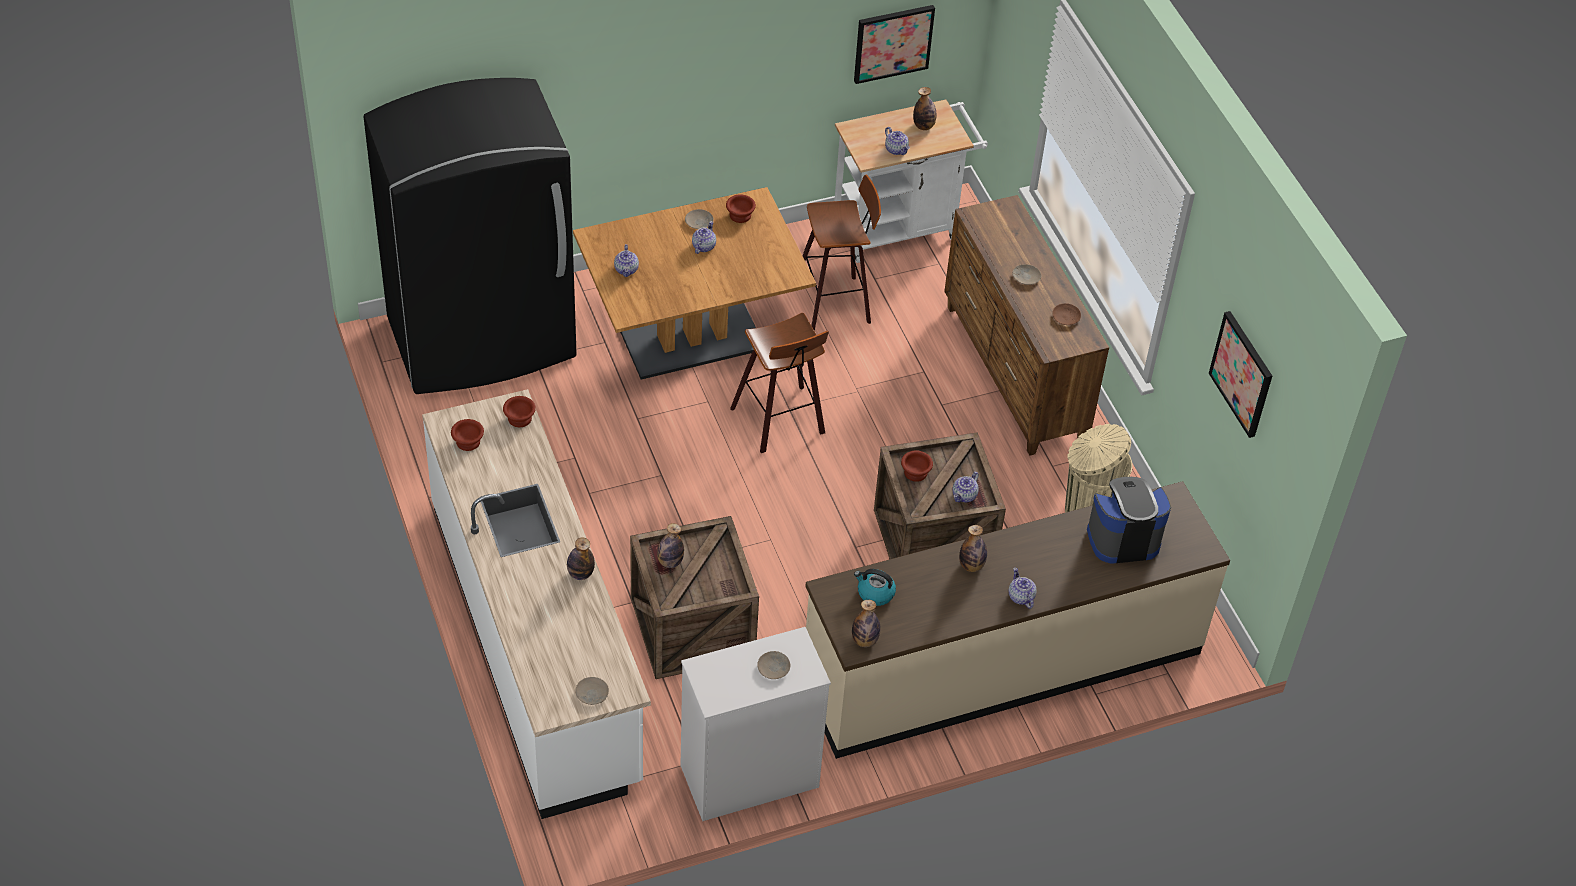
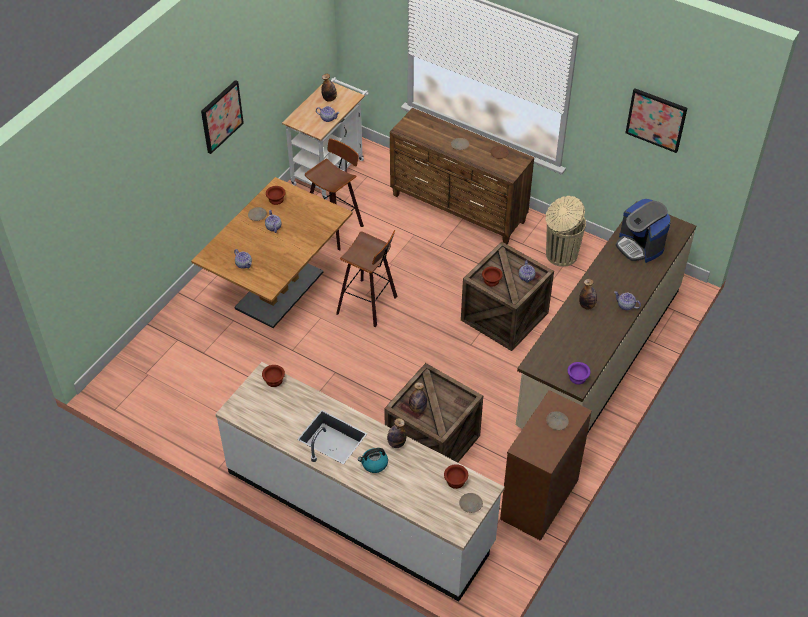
camera: 35 degrees left, 0 degrees up
(467, 442) = (257, 412): brown bowl -> brown bowl (455, 481)
(483, 340) = (163, 361): black fridge -> none
(748, 777) = (539, 500): white dresser -> brown dresser
(864, 640) = (578, 378): bottle -> purple bowl
(875, 593) = (557, 350): kettle -> kettle (374, 464)
(893, 43) = (296, 56): picture -> picture (221, 116)
(1123, 538) = (640, 246): coffee machine -> coffee machine turned 75 degrees counterclockwise

